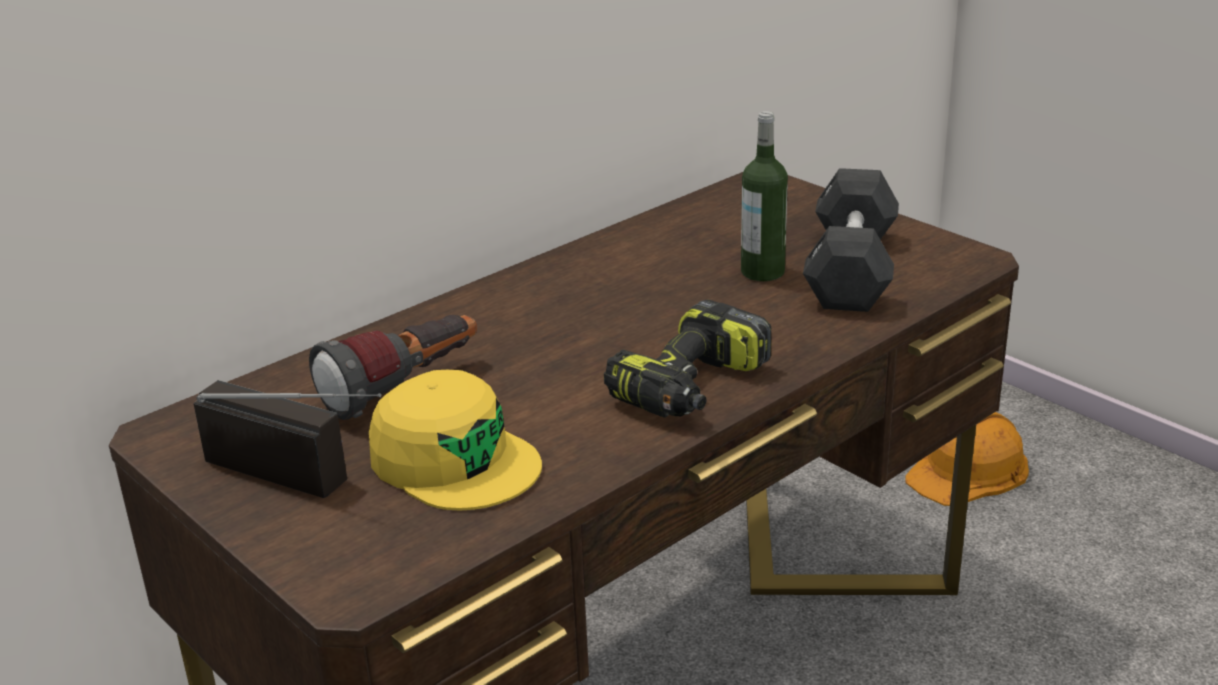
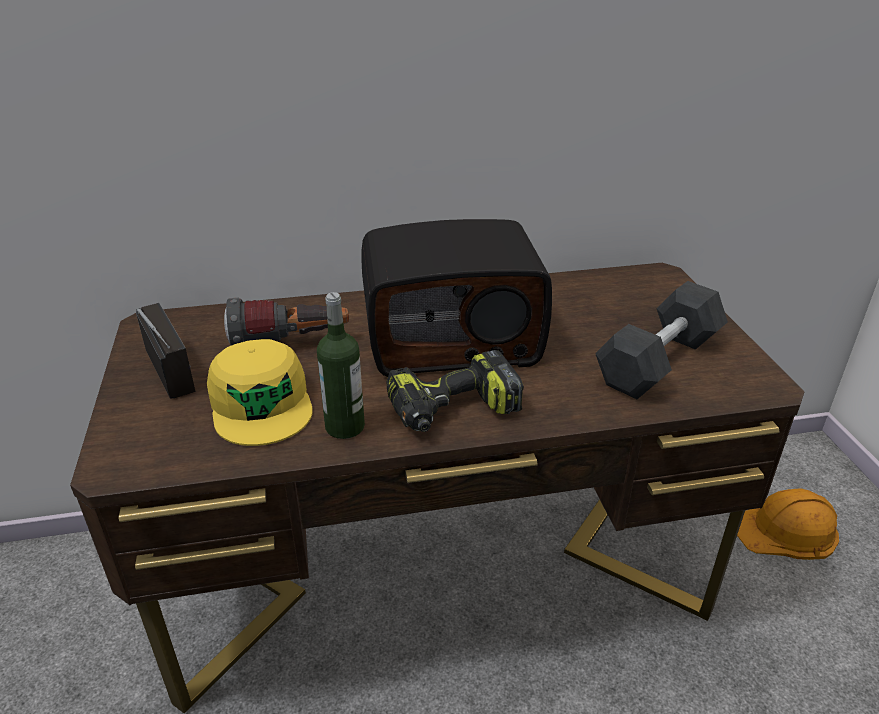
camera: 30 degrees right, 5 degrees up
(603, 319) = (452, 339): none -> radio
(762, 272) = (592, 341): bottle -> bottle (345, 426)

